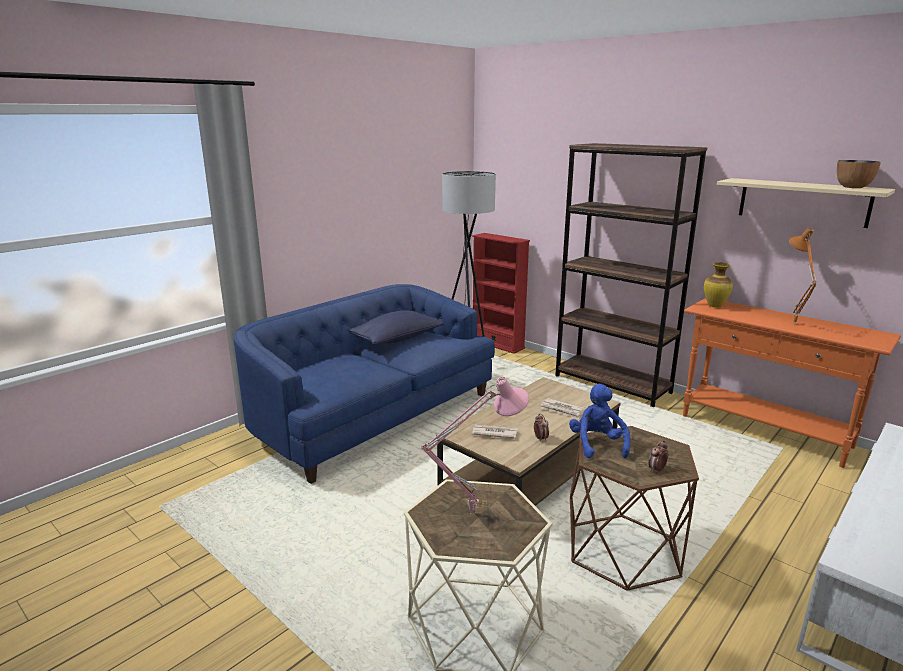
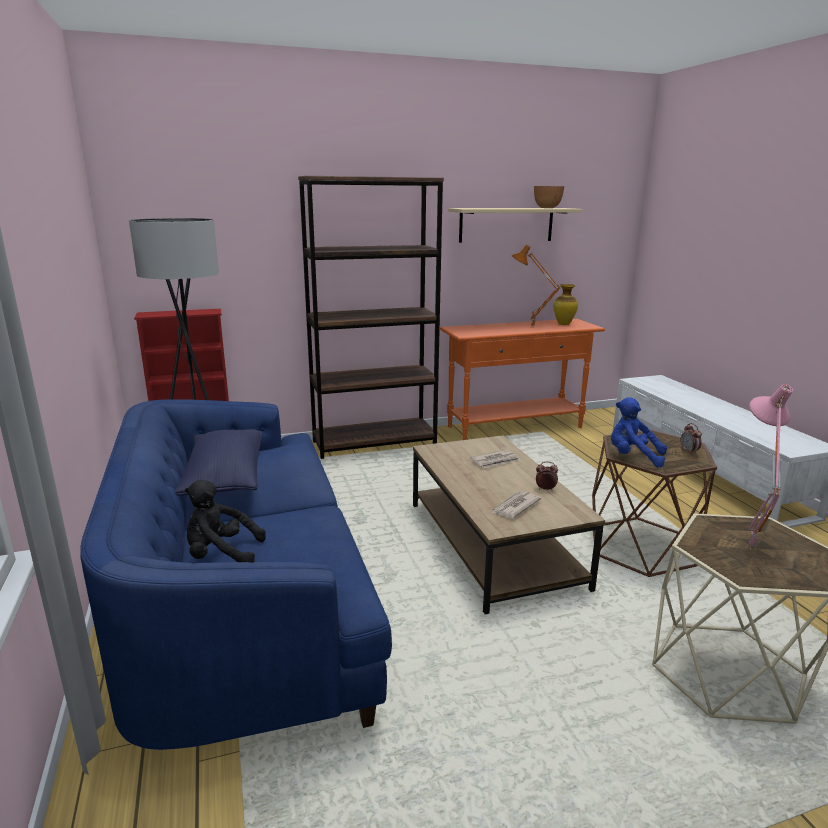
camera: 60 degrees left, 0 degrees up
(320, 363) = (221, 555): none -> black plush toy
(714, 306) = (465, 330): vase -> vase (563, 324)

